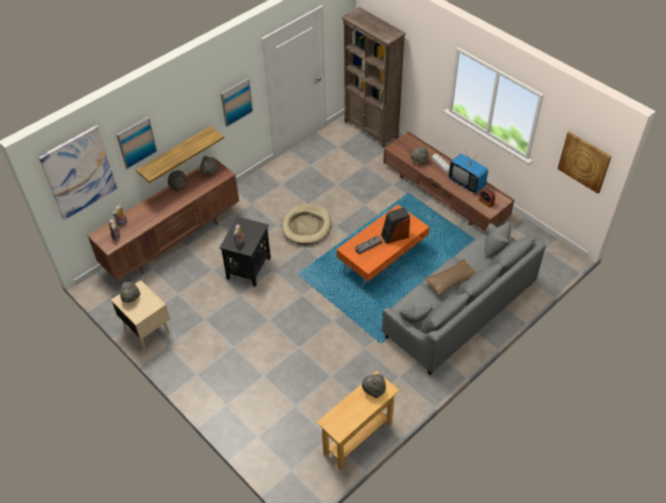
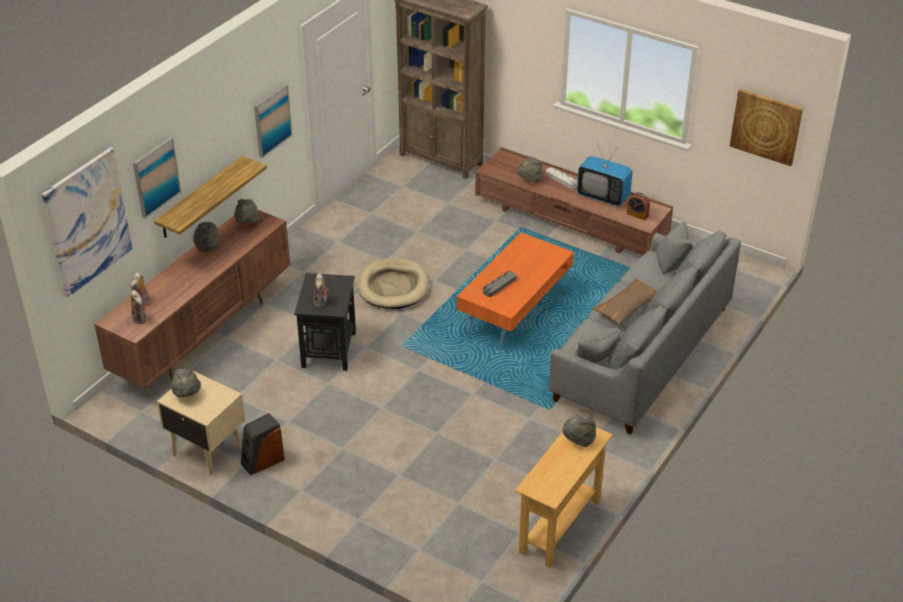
camera: 15 degrees left, 10 degrees down
(394, 235) = (531, 269): speaker -> speaker (262, 461)

